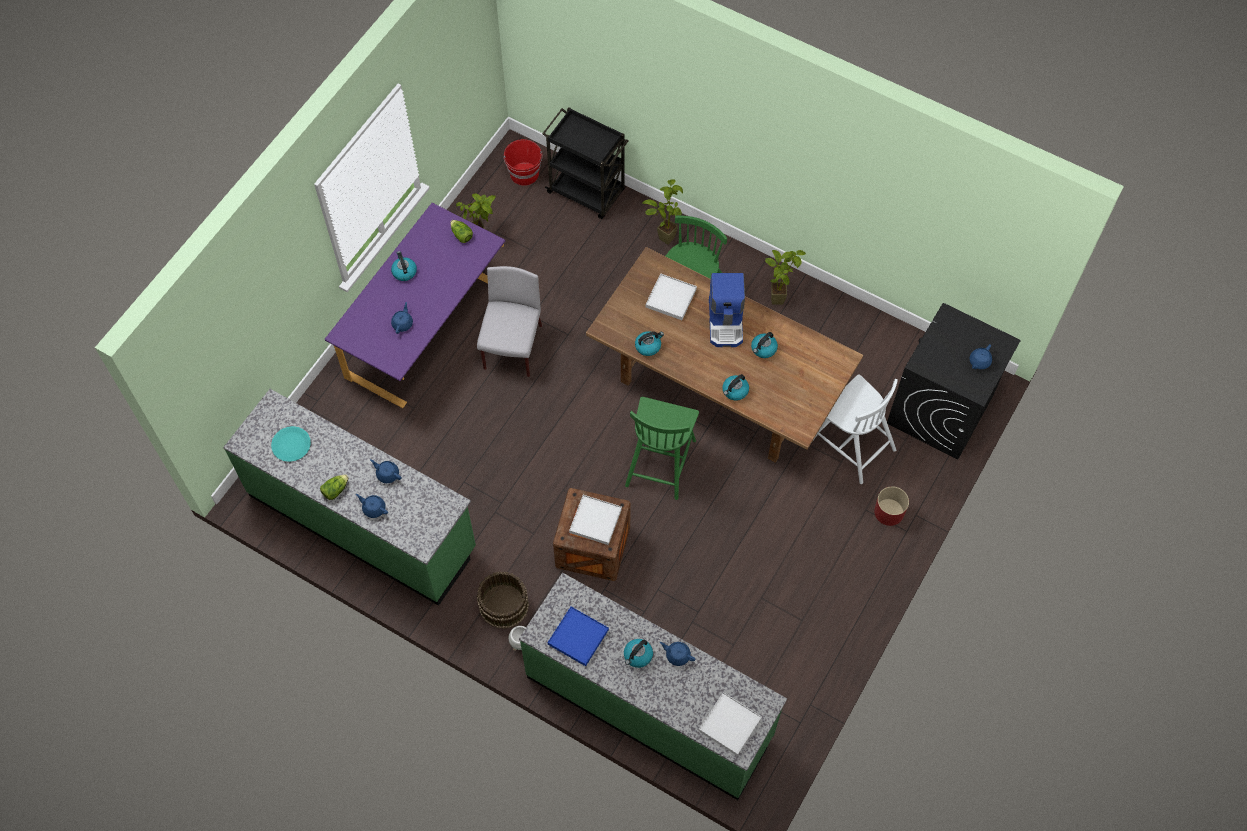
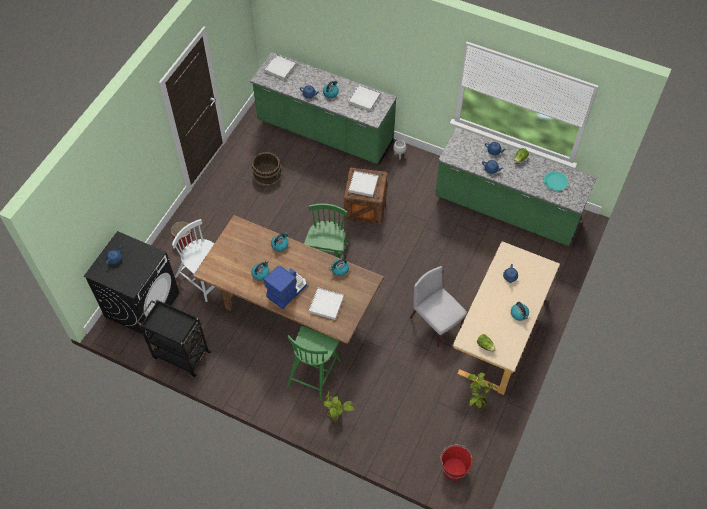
camera: 175 degrees right, 5 degrees down
(426, 331) = (499, 332): purple desk -> beige desk
(503, 605) = (413, 173): brown bucket -> brown bucket (267, 174)
(512, 348) = (436, 324): grey chair -> grey chair turned 135 degrees clockwise
(578, 637) = (364, 99): blue tray -> white tray
(587, 192) = (401, 455): black cart -> black cart (180, 354)
(726, 322) = (286, 290): coffee machine -> coffee machine turned 45 degrees clockwise
(779, 295) = (249, 379): potted plant -> none

